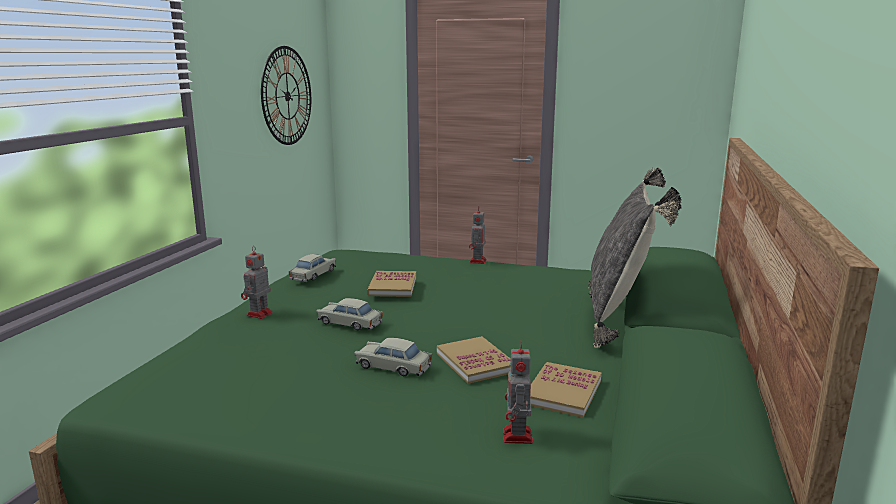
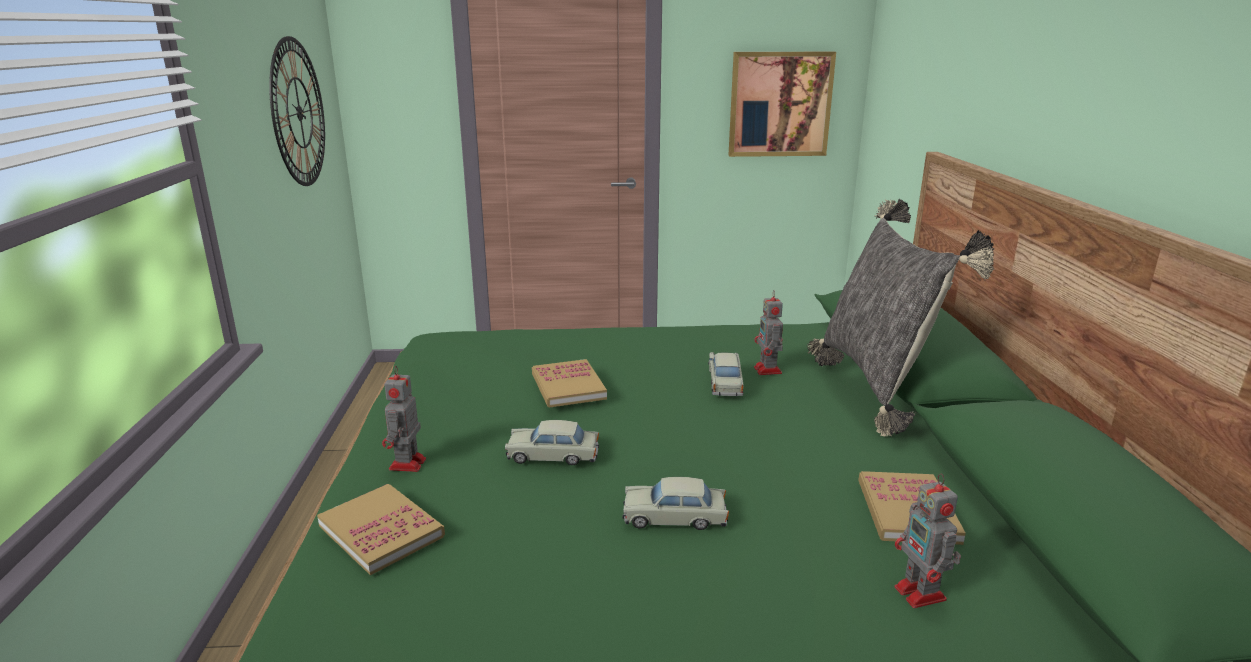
camera: 20 degrees left, 5 degrees up
(313, 275) = (436, 383): beige toy car -> beige toy car (725, 382)
(476, 362) = (769, 487): book -> book (381, 531)
(477, 261) = (634, 330): toy robot -> toy robot (768, 371)
(654, 102) = (780, 104): none -> picture

